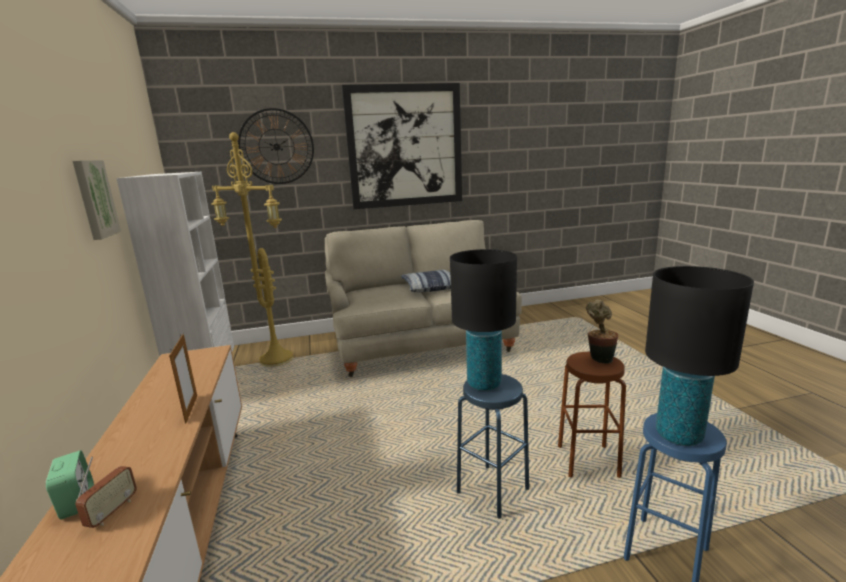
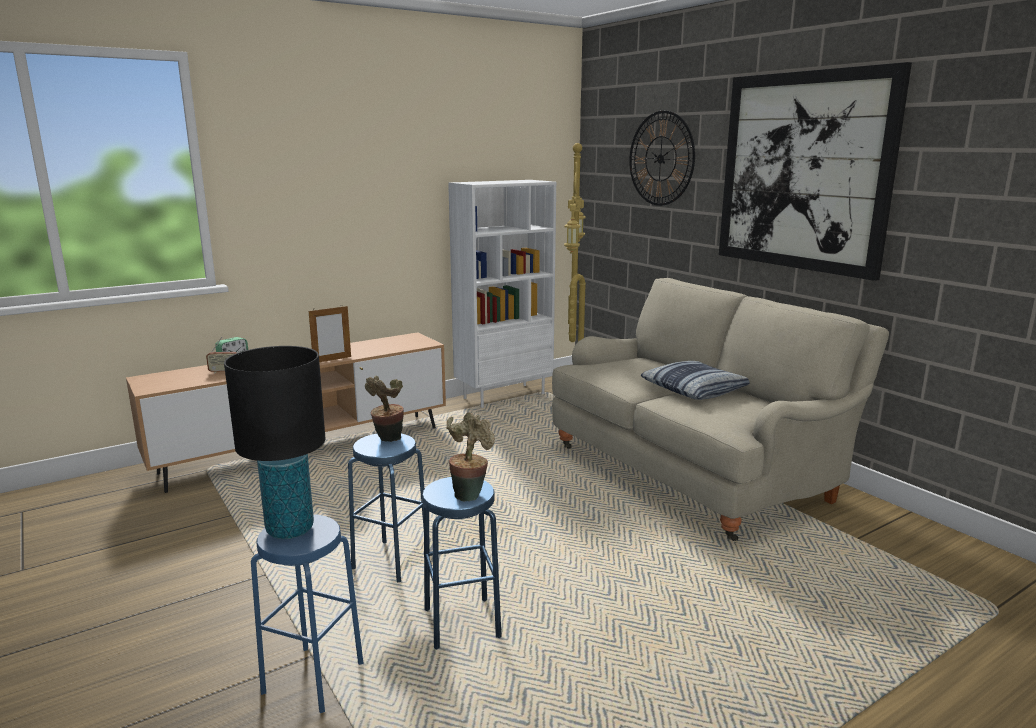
camera: 70 degrees right, 0 degrees up
(94, 199) = (412, 198): picture -> none
(484, 384) = (387, 440): black table lamp -> potted plant
(588, 462) = (462, 624): brown stool -> blue stool

